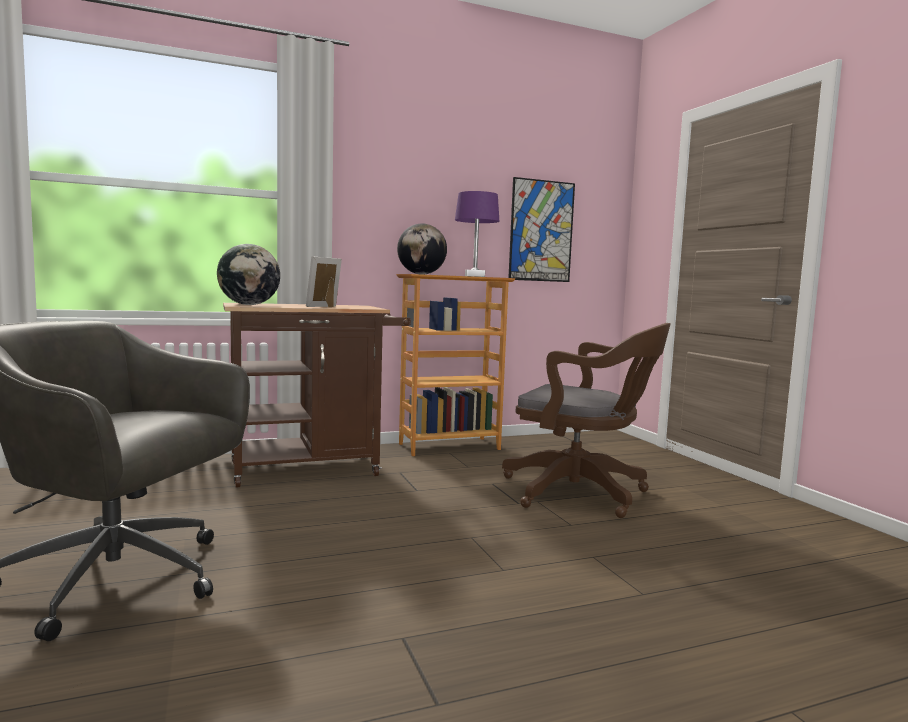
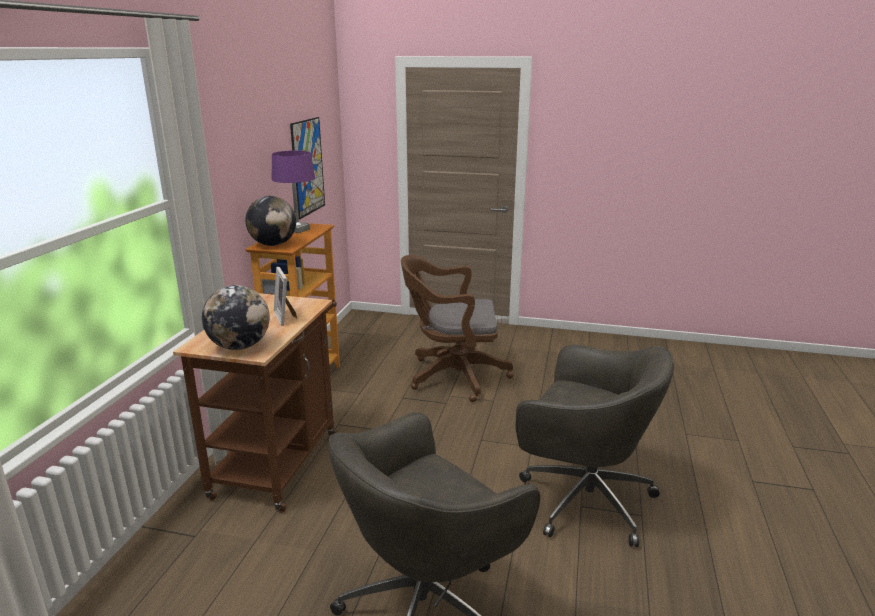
camera: 55 degrees left, 15 degrees up
(422, 635) = (582, 499): none -> grey office chair
(582, 493) = (452, 376): brown office chair -> brown office chair turned 150 degrees counterclockwise

